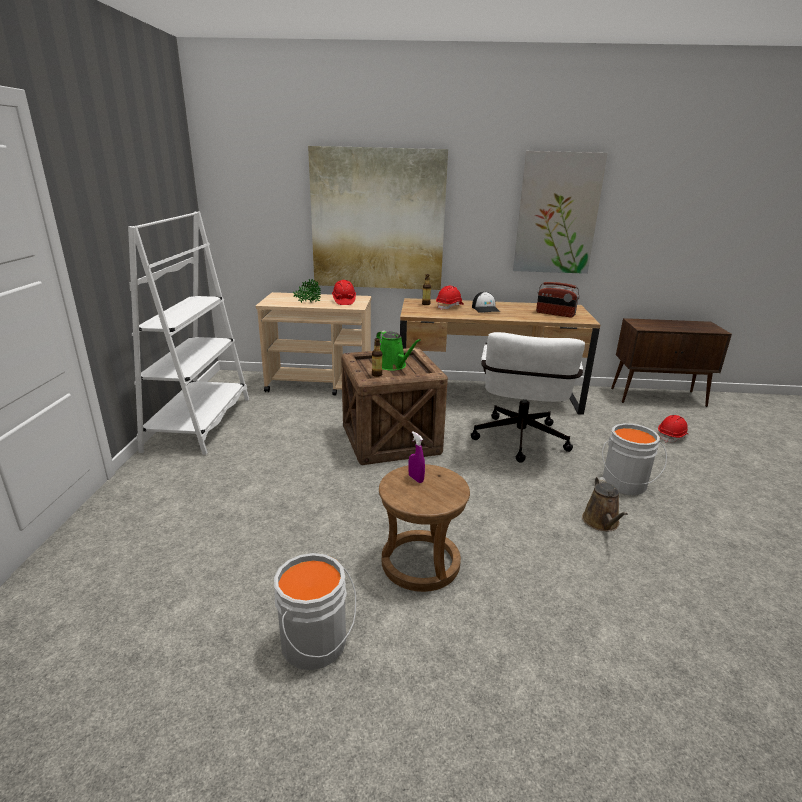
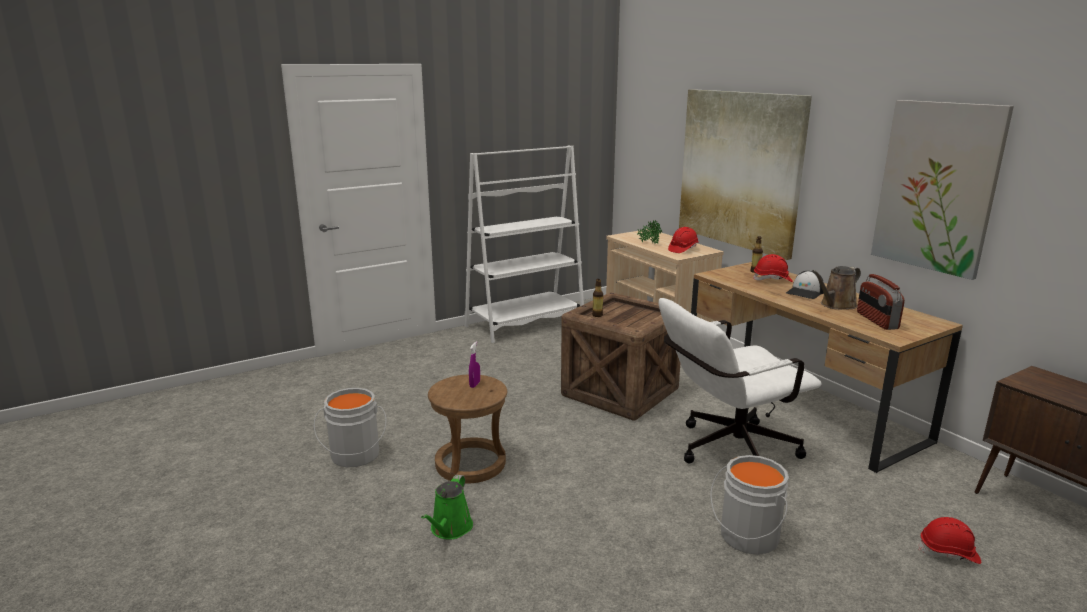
camera: 55 degrees right, 5 degrees down
(393, 366) = (627, 314): green watering can -> green watering can (450, 529)
(601, 523) = (645, 537): brown watering can -> brown watering can (836, 305)

